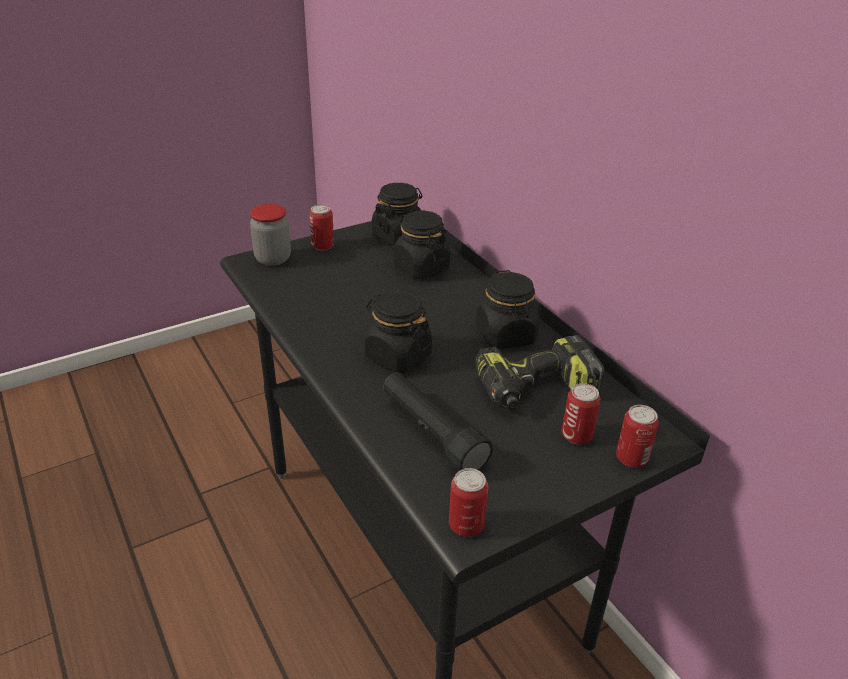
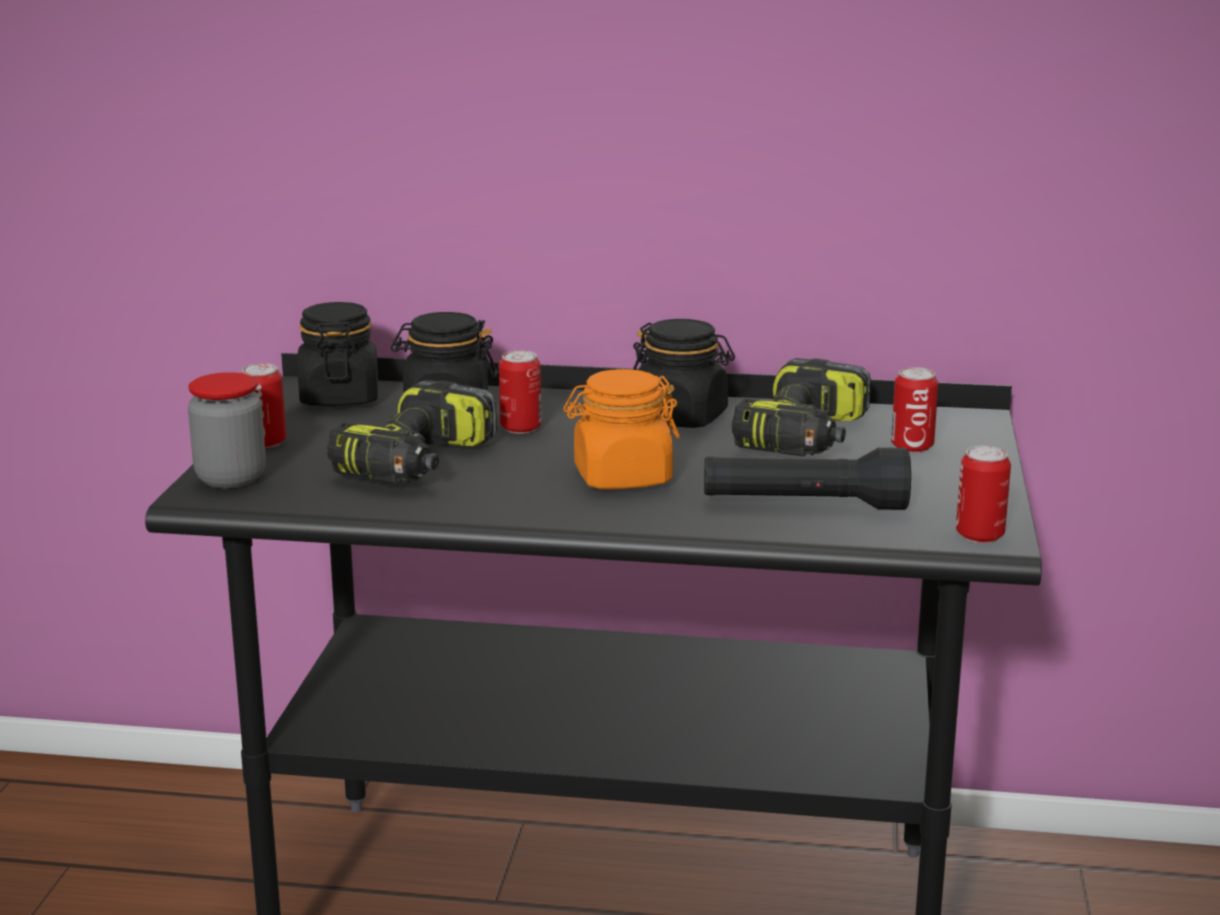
camera: 50 degrees left, 15 degrees down
(345, 292) = (418, 463): none -> power drill
(397, 355) = (621, 477): black jar -> orange jar
(631, 458) = (980, 438): can -> can (520, 428)

